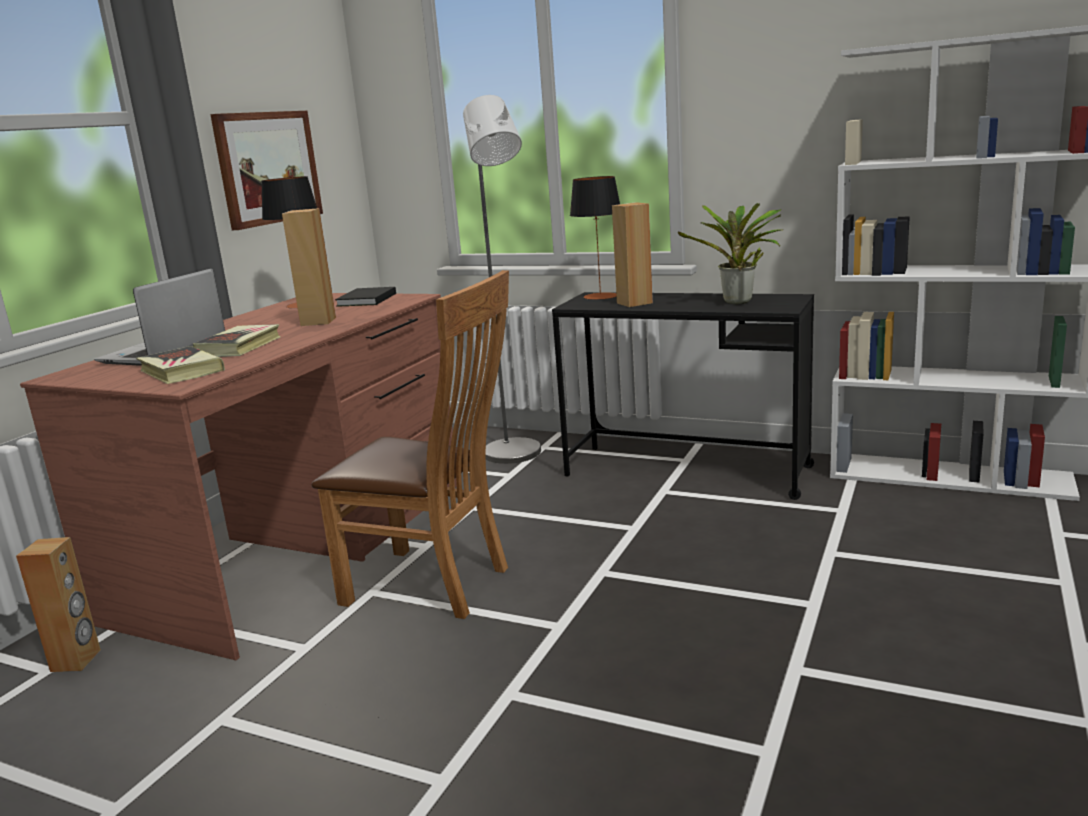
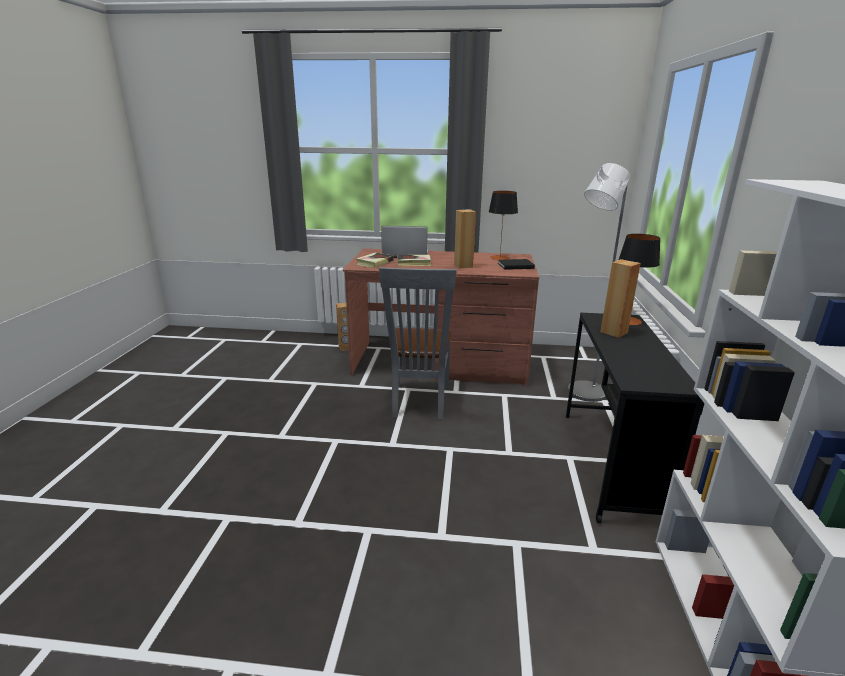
camera: 70 degrees right, 5 degrees up
(268, 168) = (540, 183): picture -> none
(436, 585) = (419, 403): brown chair -> grey chair
(738, 302) = (642, 366): potted plant -> none

